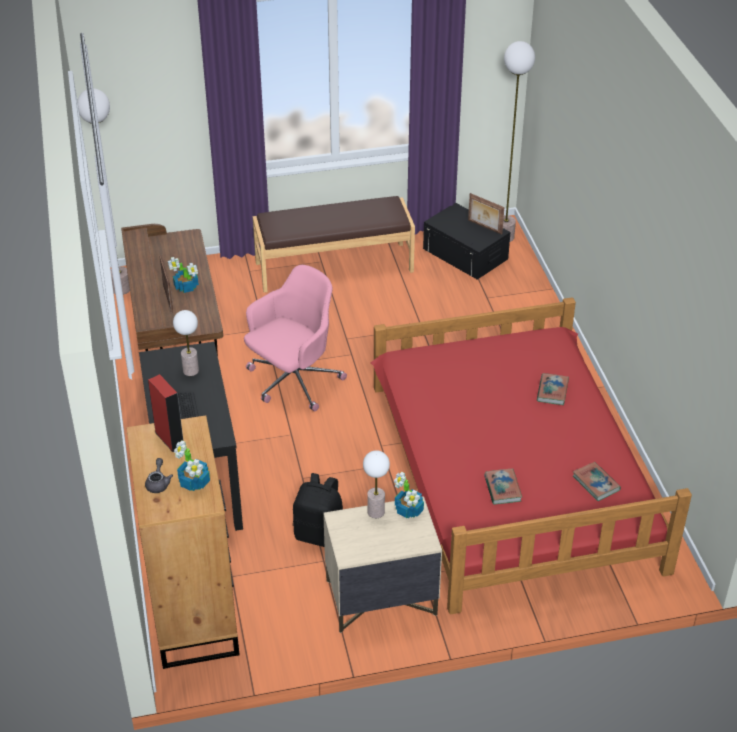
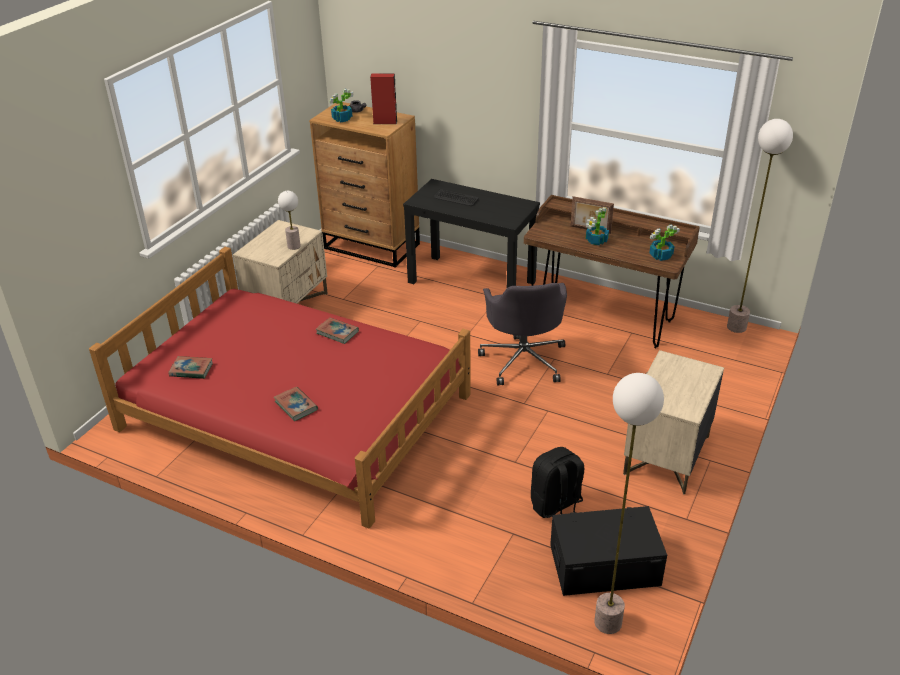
camera: 130 degrees right, 5 degrees down
(191, 371) = (494, 212): table lamp -> none
(293, 381) = (523, 359): pink office chair -> grey office chair
(320, 534) = (364, 306): black backpack -> black backpack (556, 506)
(334, 266) = (666, 456): brown bench -> beige nightstand
(409, 510) = (276, 257): potted plant -> potted plant (660, 256)
(484, 227) = (593, 547): picture frame -> none
(502, 489) = (252, 328): book -> book (337, 332)

